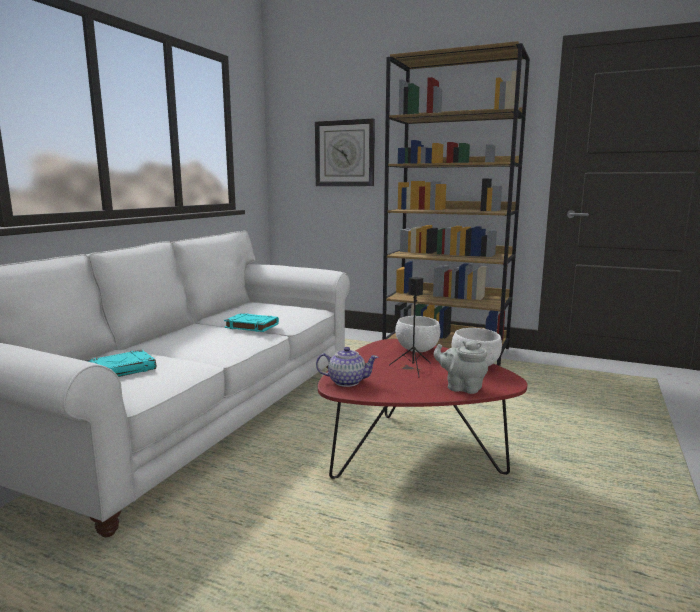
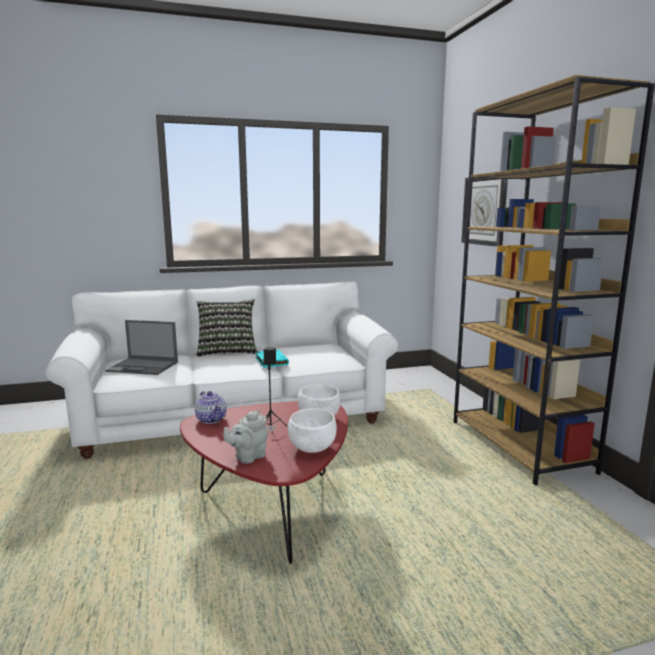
camera: 50 degrees right, 0 degrees up
(121, 370) = (143, 367): turquoise book -> laptop
(164, 333) = (227, 351): none -> pillow
(461, 388) = (248, 457): grey teapot -> grey teapot turned 120 degrees counterclockwise

